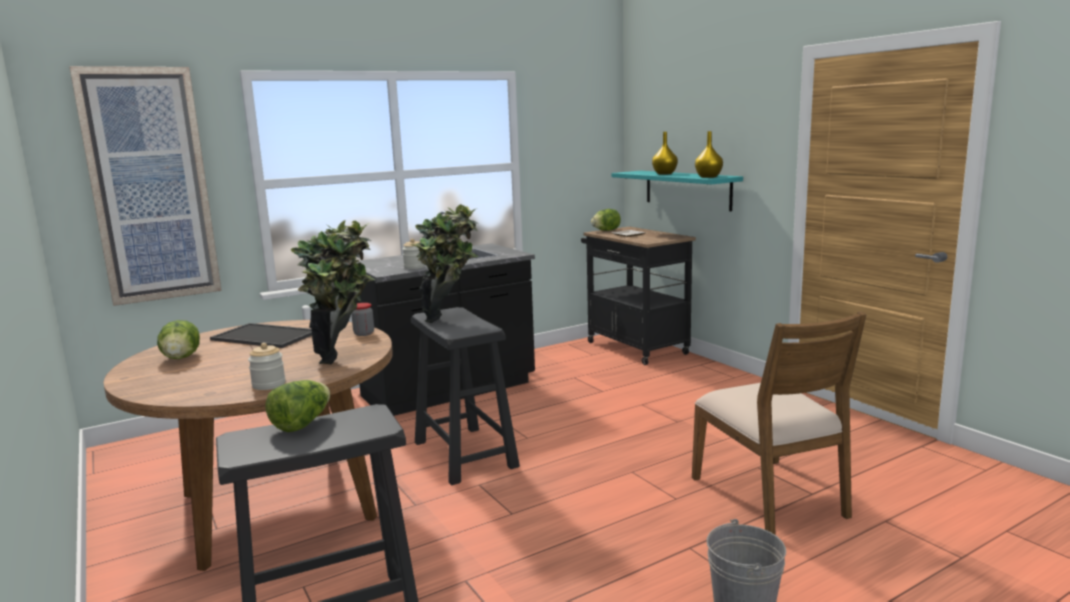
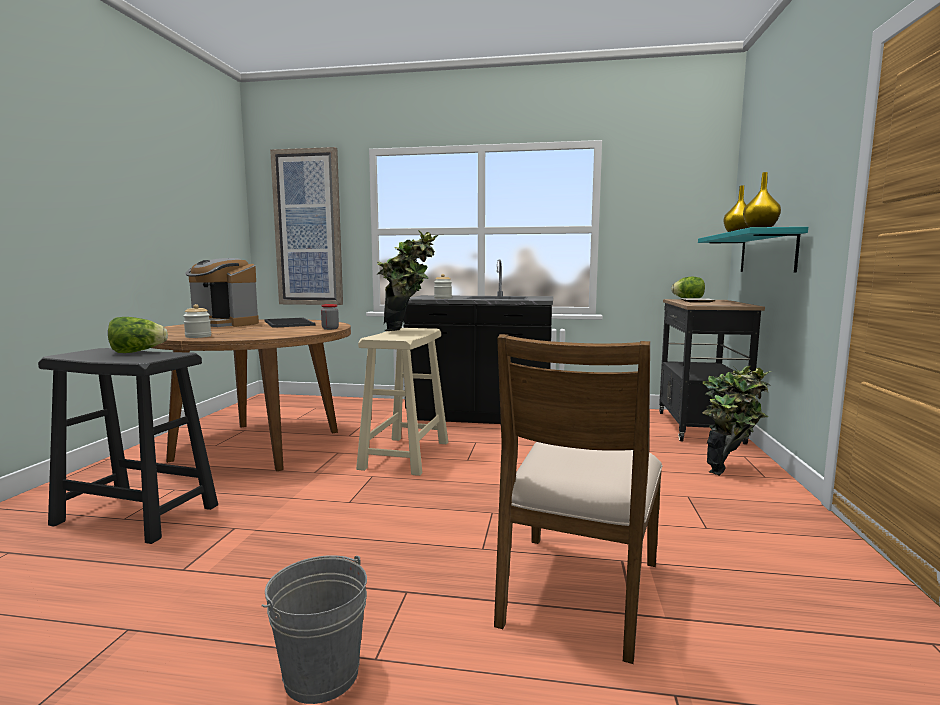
camera: 40 degrees right, 5 degrees down
(181, 358) = (224, 324): lettuce -> coffee machine
(343, 355) = (278, 333): potted plant -> potted plant (729, 470)
(465, 455) = (405, 455): black stool -> beige stool

